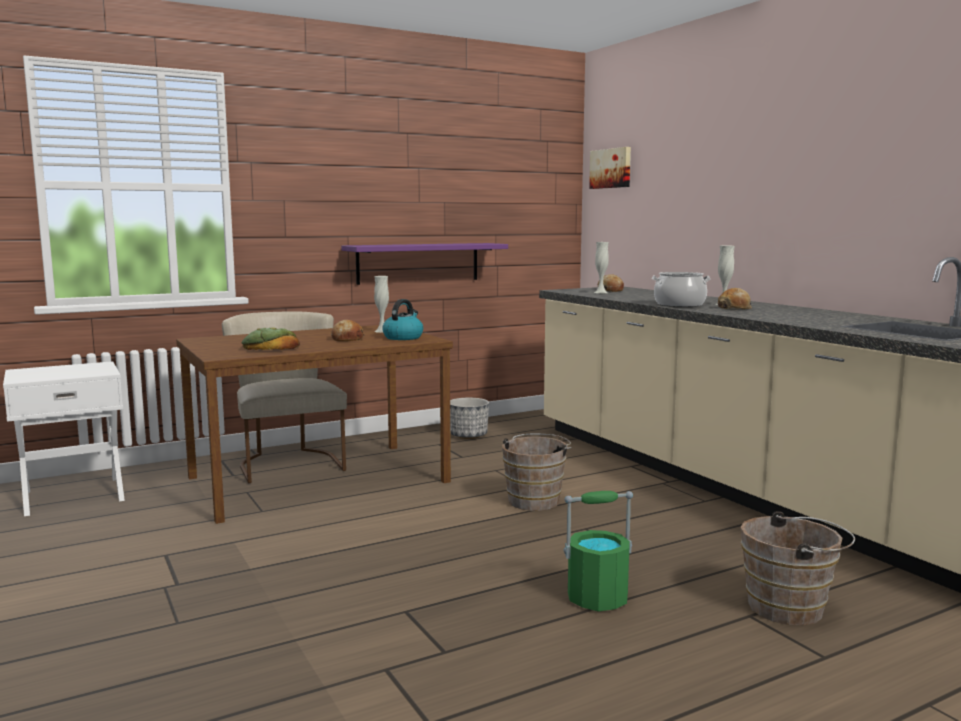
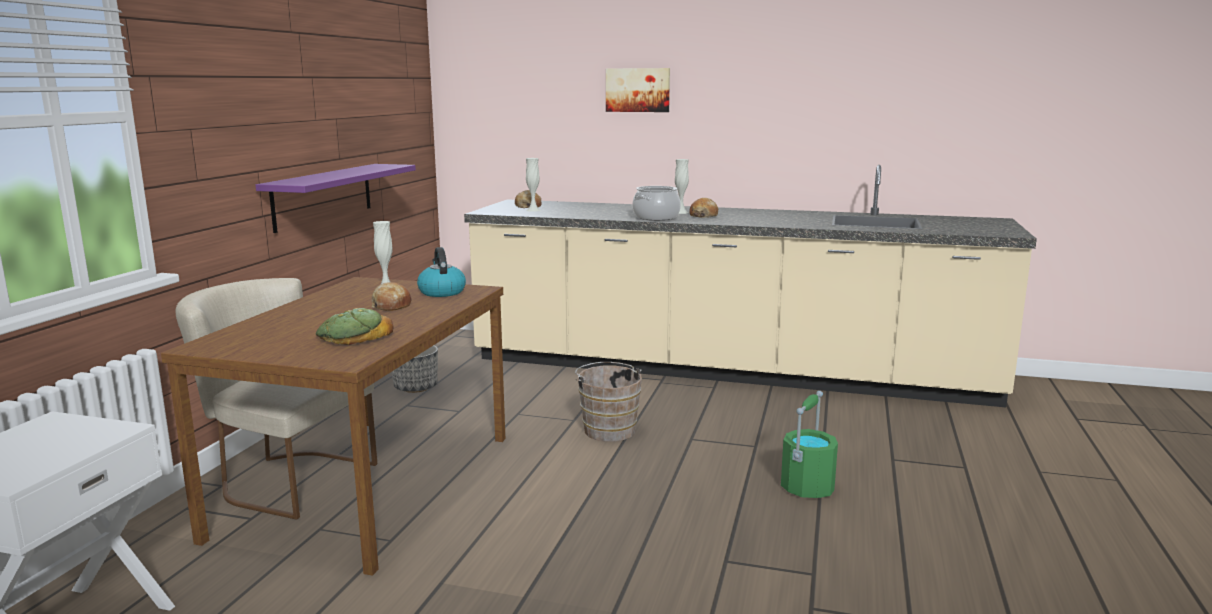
camera: 45 degrees left, 5 degrees up
(611, 168) = (479, 75): picture -> picture (638, 90)
(792, 608) = (899, 445): brown bucket -> none

